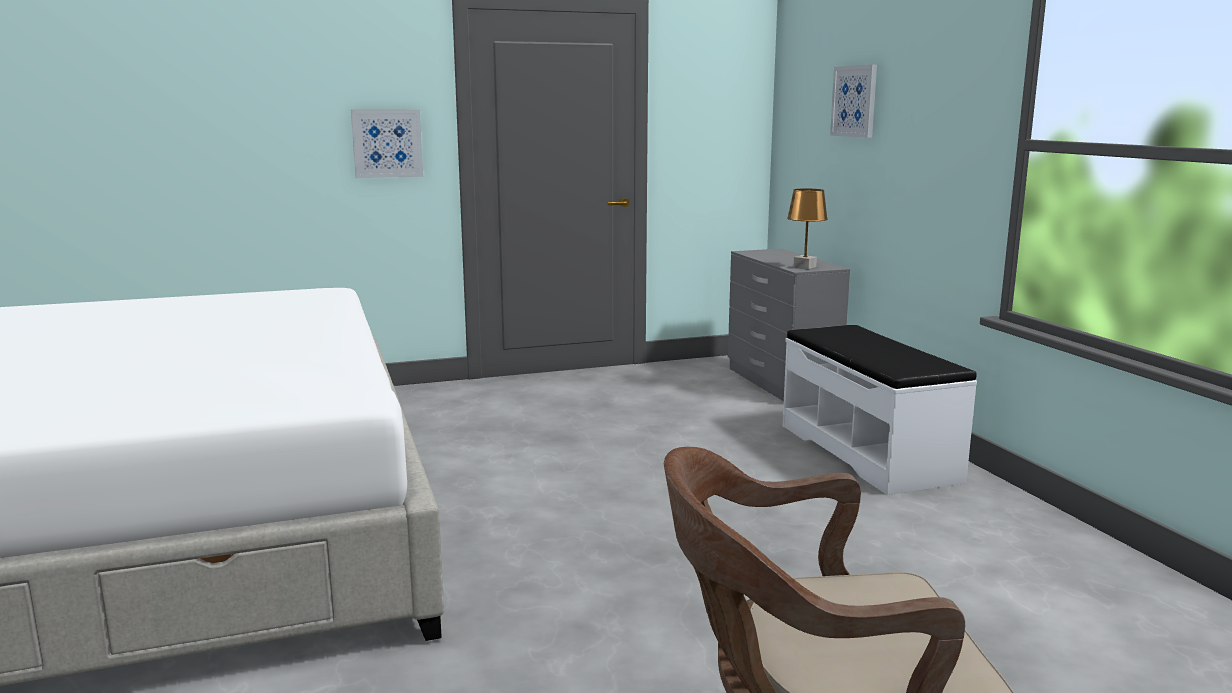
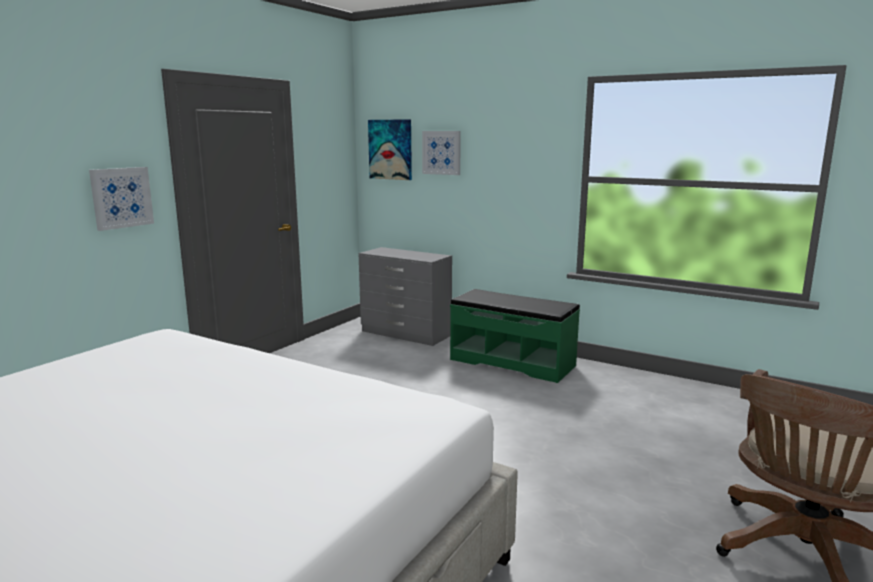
camera: 40 degrees left, 0 degrees up
(804, 98) = (390, 149): none -> picture
(805, 267) = (428, 258): brown table lamp -> none
(868, 452) = (512, 362): white bench -> green bench

